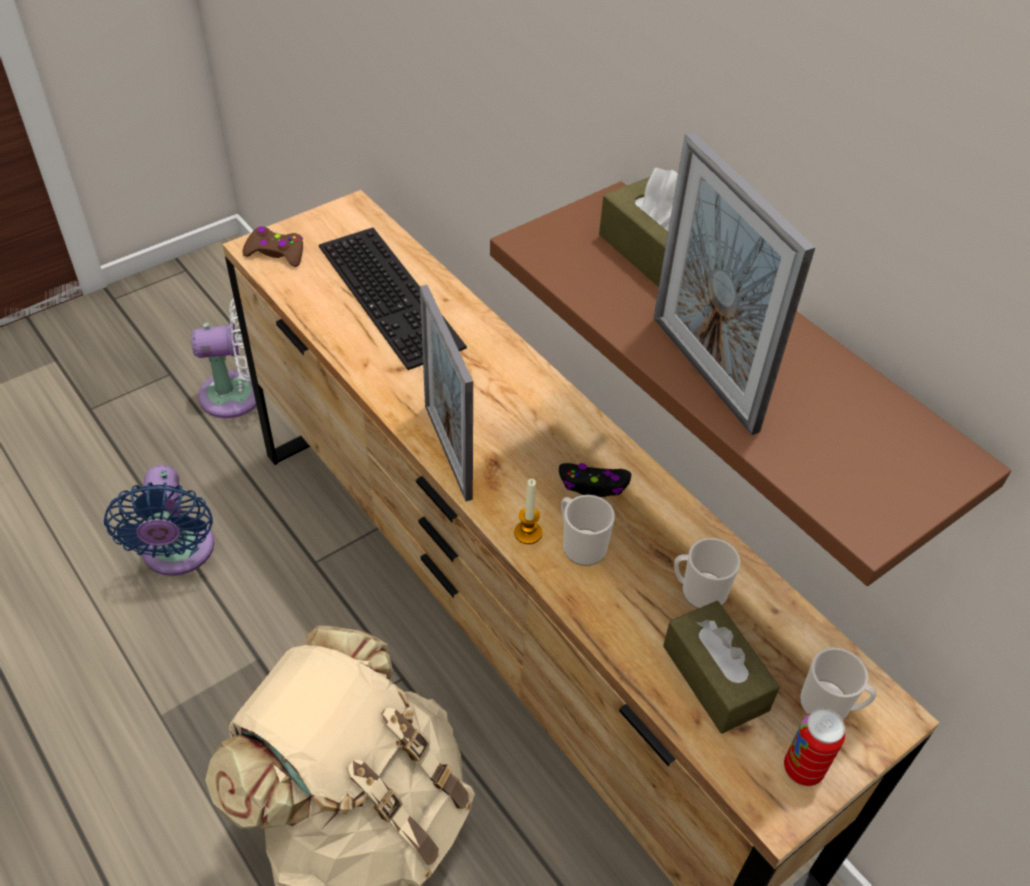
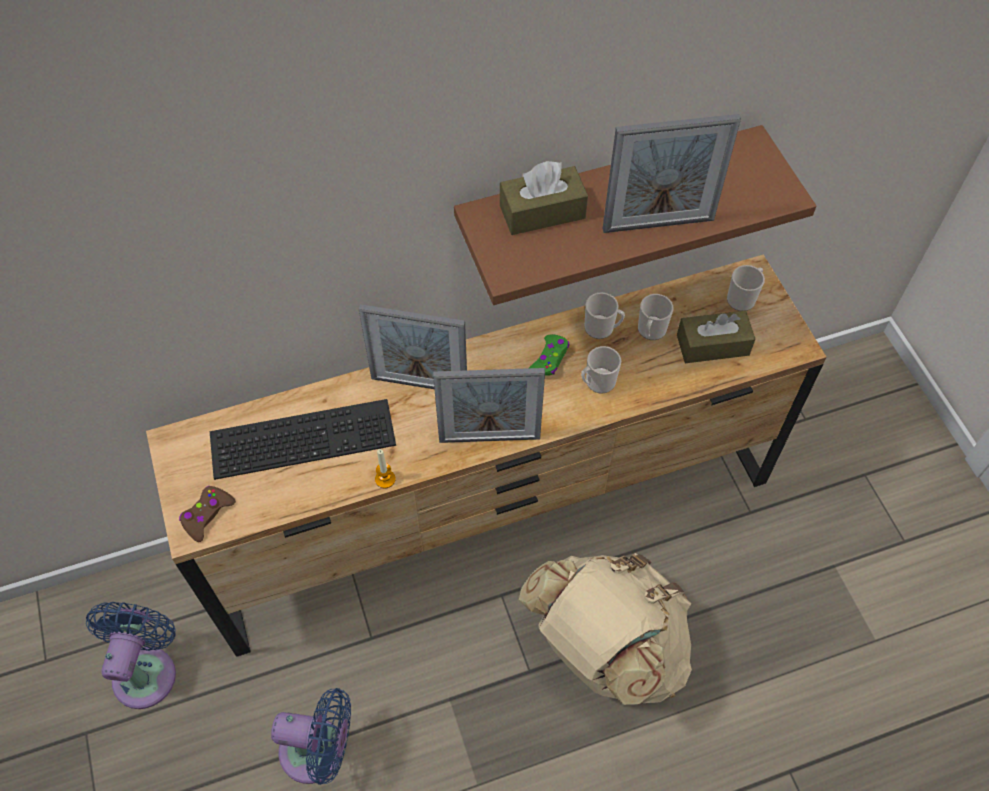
camera: 70 degrees left, 10 degrees up
(238, 394) = (146, 670): white fan -> blue fan
(499, 370) = (419, 384): none -> picture frame
(528, 533) = (578, 409): candle -> candle (385, 479)
(593, 485) = (549, 359): black game controller -> green game controller
(674, 532) = (602, 328): none -> mug
(803, 769) = (778, 325): can -> none

